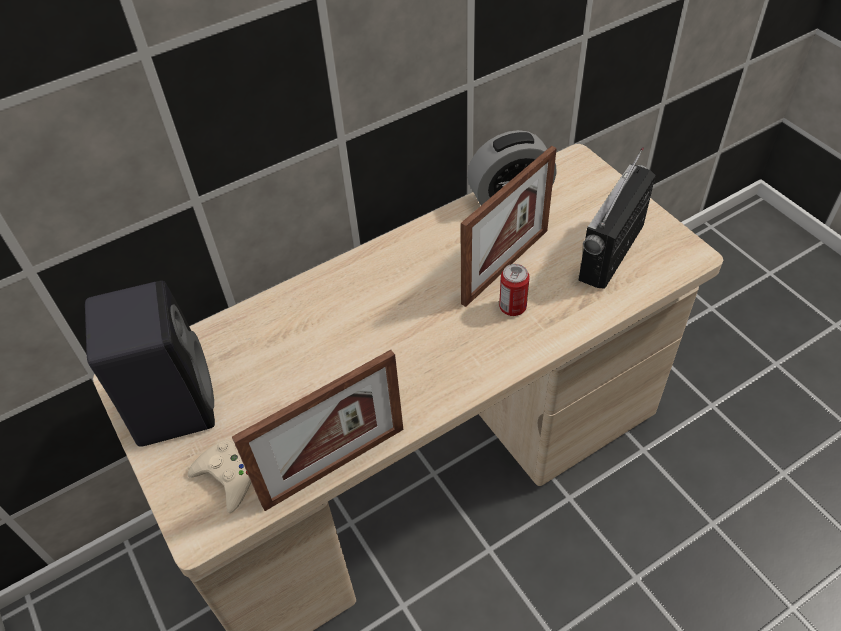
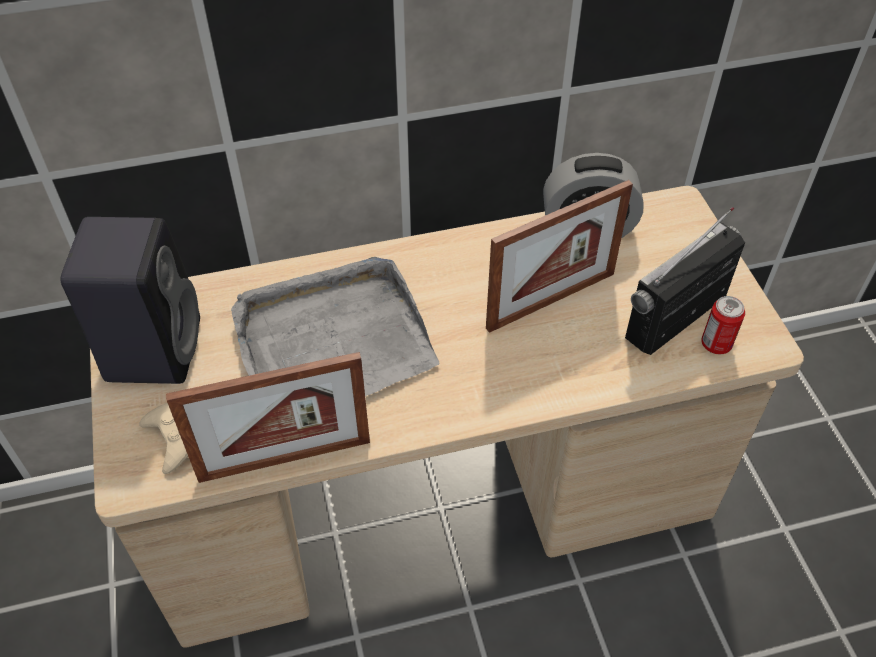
camera: 15 degrees right, 0 degrees up
(334, 353) = (332, 342): none -> grey tray
(512, 307) = (539, 347): can -> can (716, 344)

